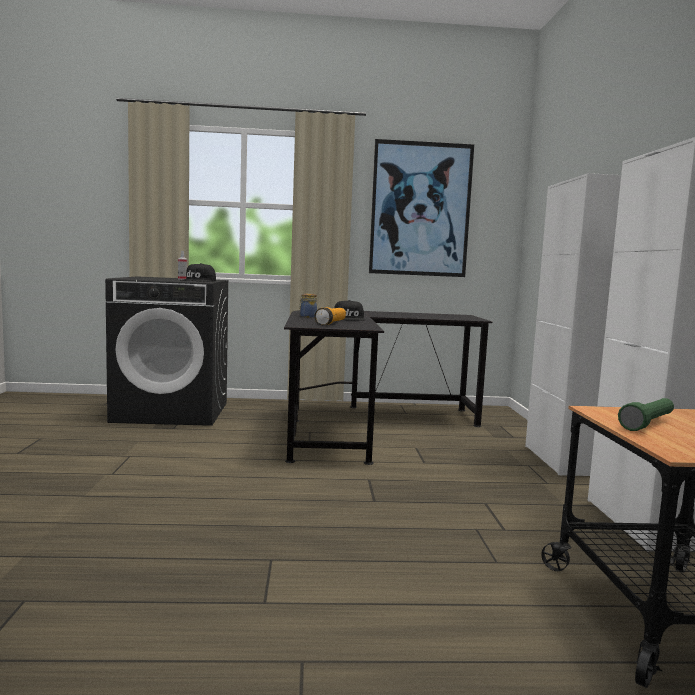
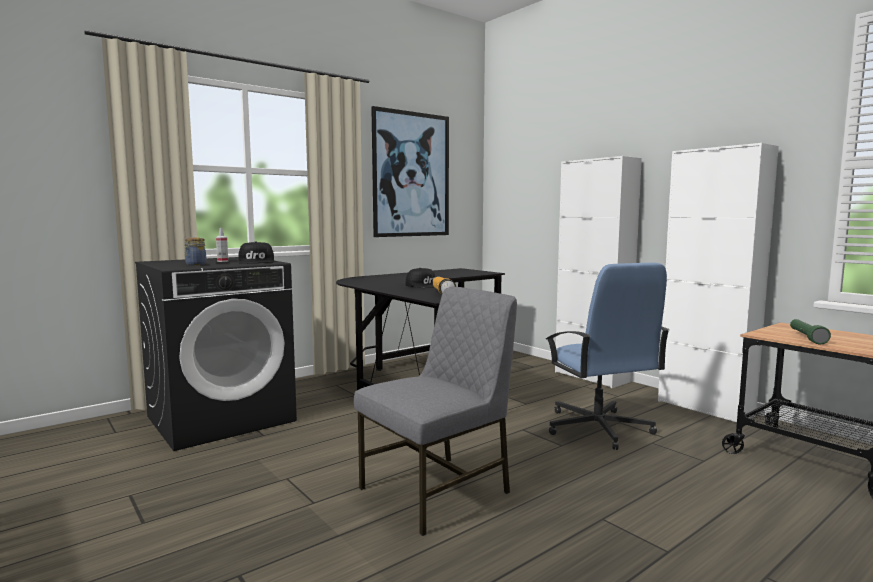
camera: 35 degrees left, 0 degrees up
(198, 495) = (438, 490): none -> grey chair
(307, 316) = (386, 288): jar -> jar (195, 264)
(446, 501) = (598, 428): none -> blue office chair

